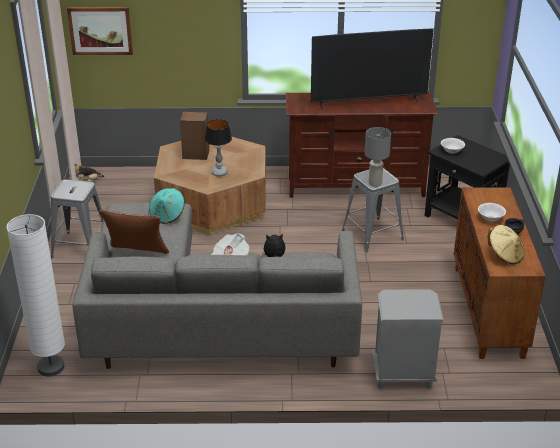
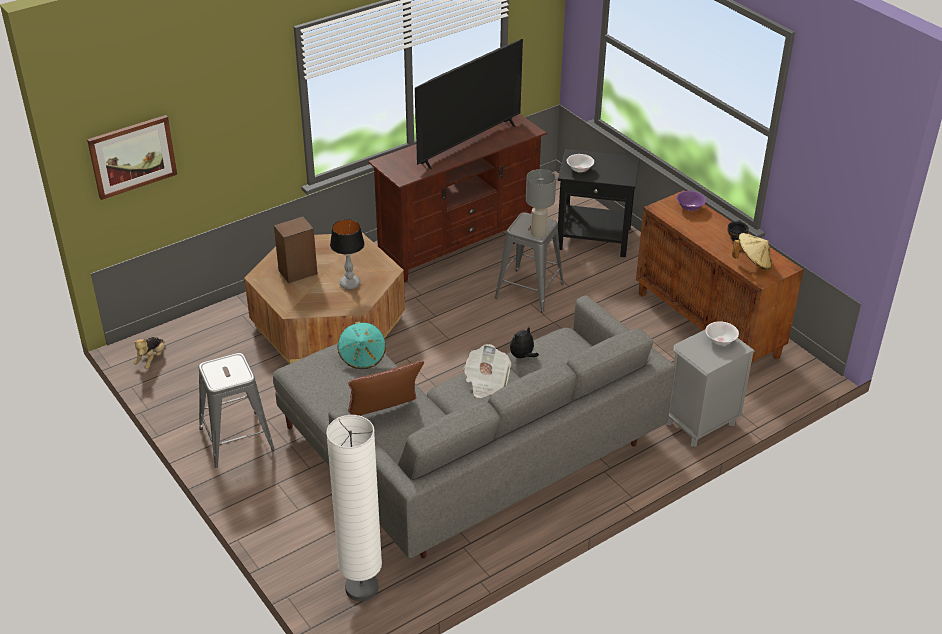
camera: 35 degrees left, 5 degrees up
(490, 218) = (702, 230): white bowl -> white bowl (720, 341)
(499, 200) = (690, 208): none -> purple bowl

